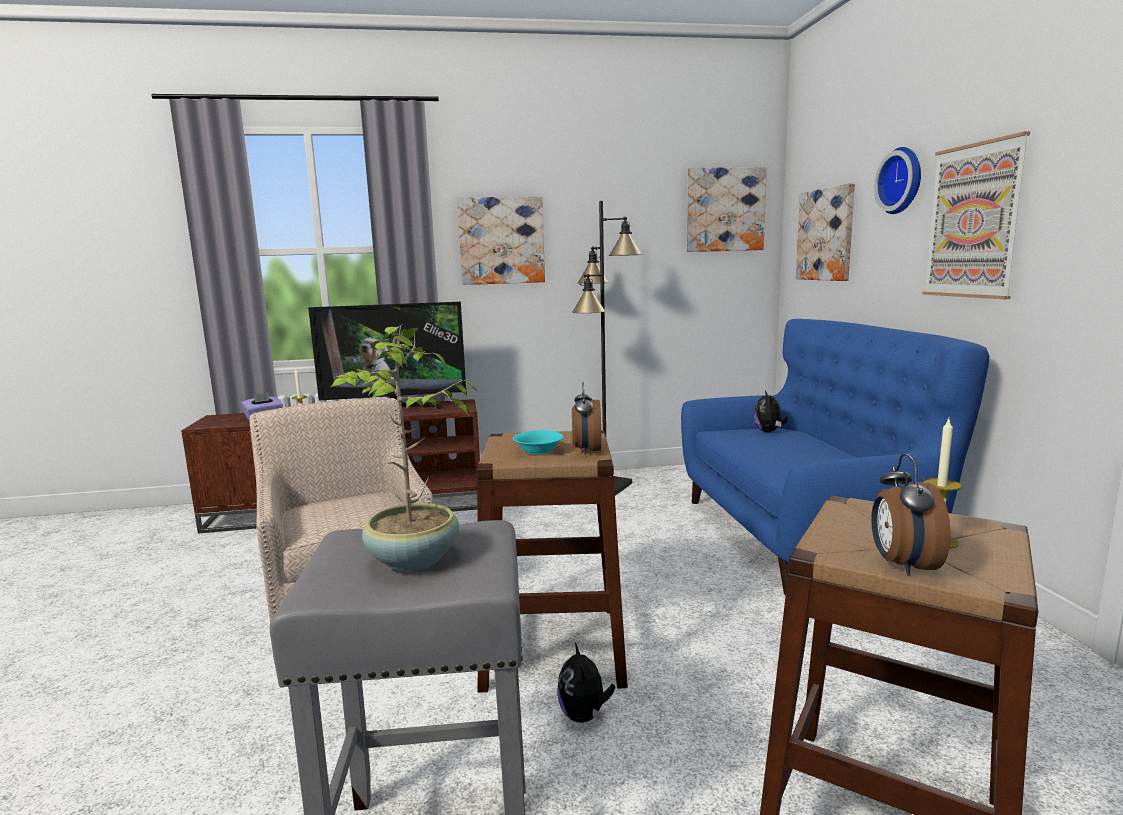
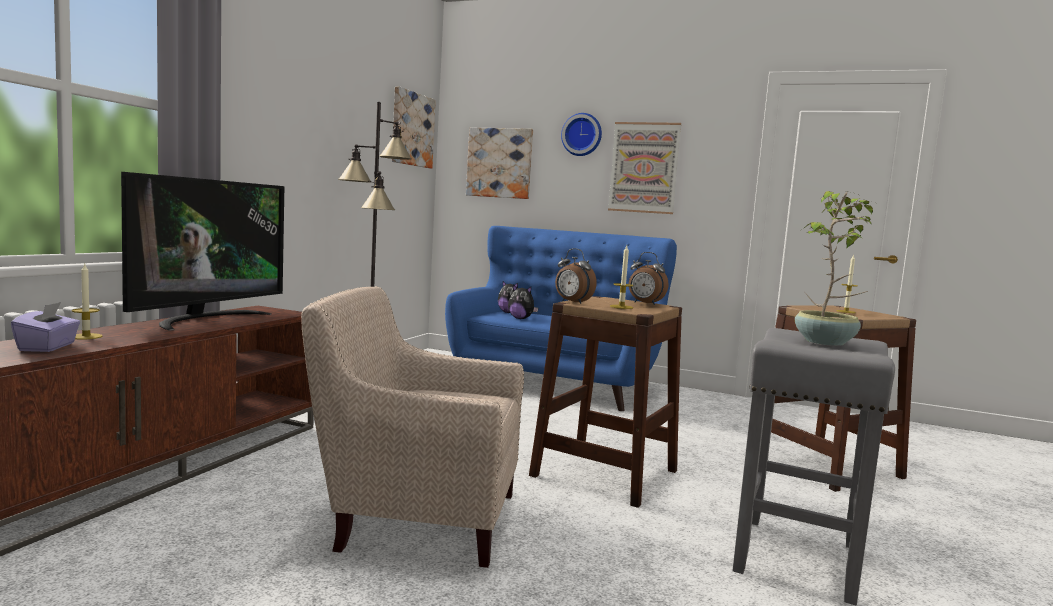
camera: 60 degrees left, 5 degrees down
(501, 241) = (267, 121): picture -> none
(538, 450) = (621, 307): turquoise bowl -> candle
(584, 715) = (695, 488): plush toy -> plush toy (521, 318)
(902, 565) = (873, 316): alarm clock -> alarm clock (572, 302)

